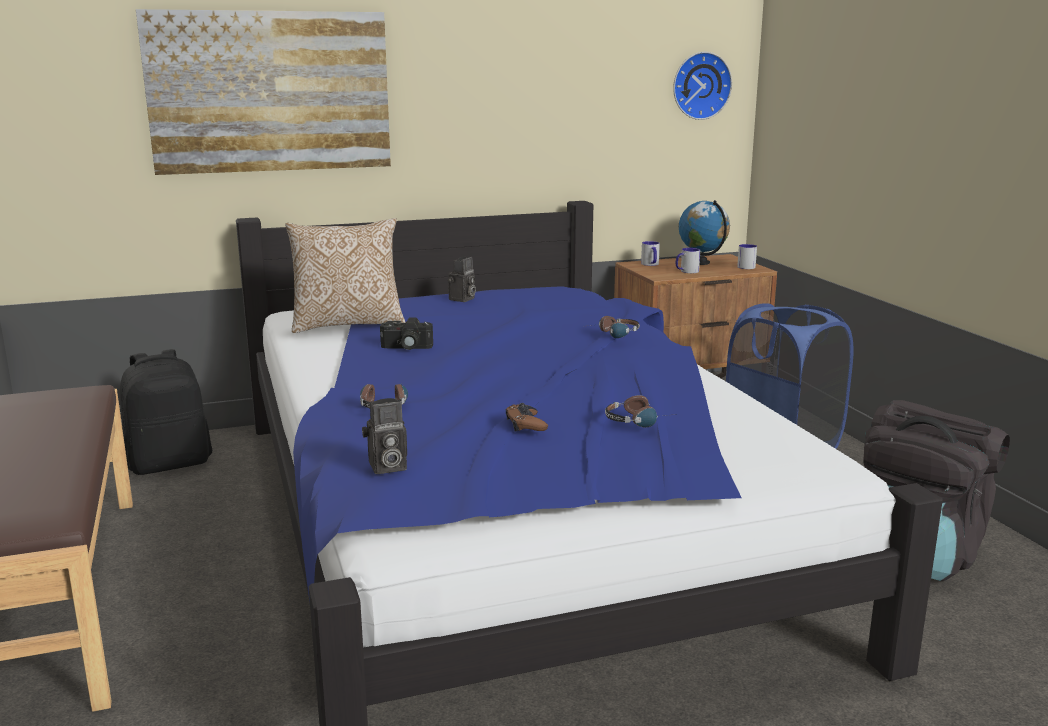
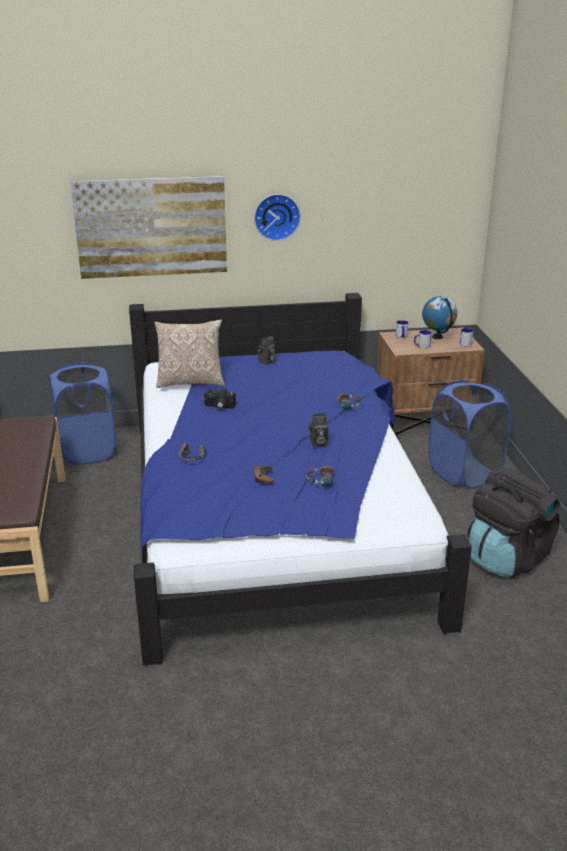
camera: 10 degrees right, 10 degrees up
(170, 463) = (88, 451): black backpack -> blue laundry basket
(386, 467) = (182, 501): camera -> camera (318, 443)
(700, 85) = (445, 215): wall clock -> wall clock (276, 216)

